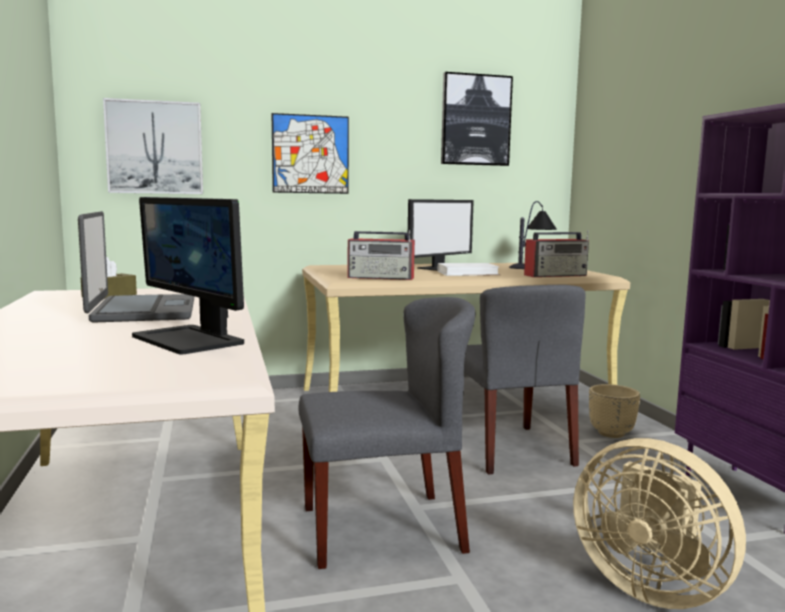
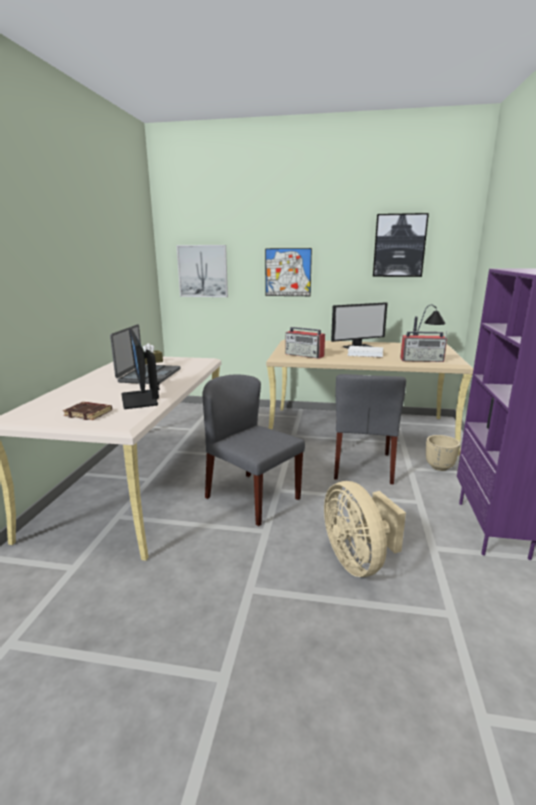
camera: 25 degrees right, 10 degrees up
(109, 367) = (89, 413): none -> brown book
(383, 528) = (252, 497): grey chair -> grey chair turned 150 degrees counterclockwise

